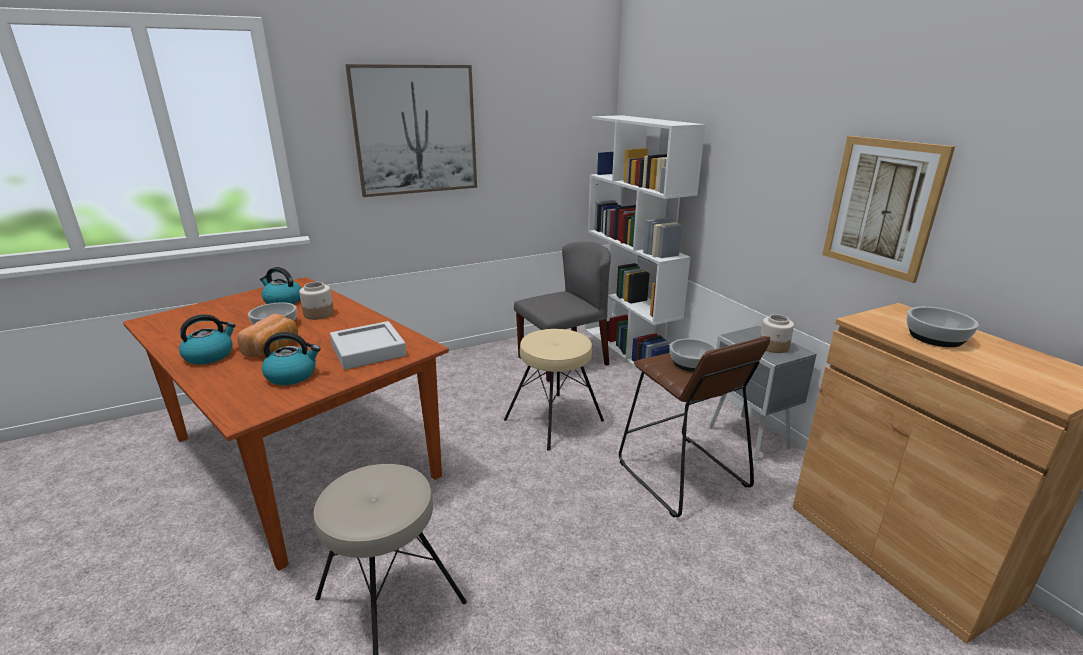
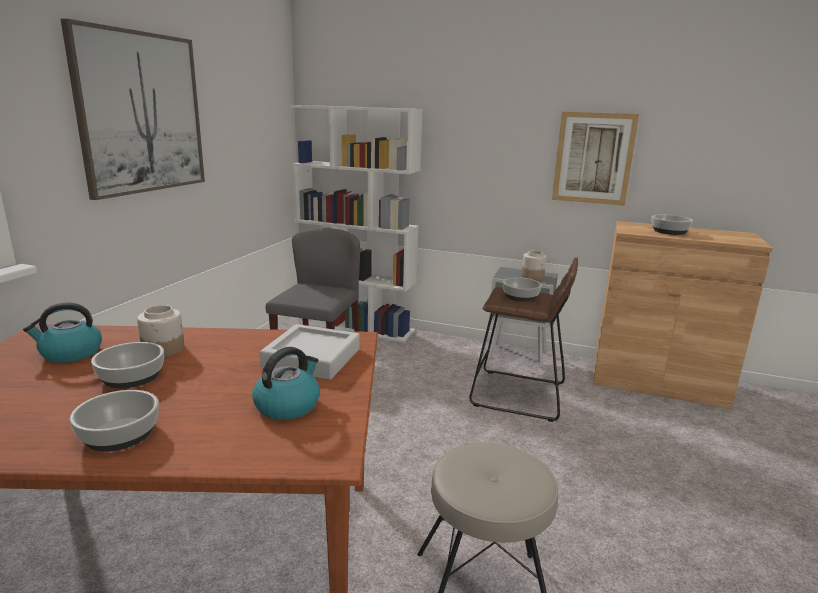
camera: 45 degrees left, 5 degrees down
(210, 355) = (118, 434): kettle -> bowl
(274, 348) = (196, 395): bread -> none
(554, 420) = (384, 399): beige stool -> none

